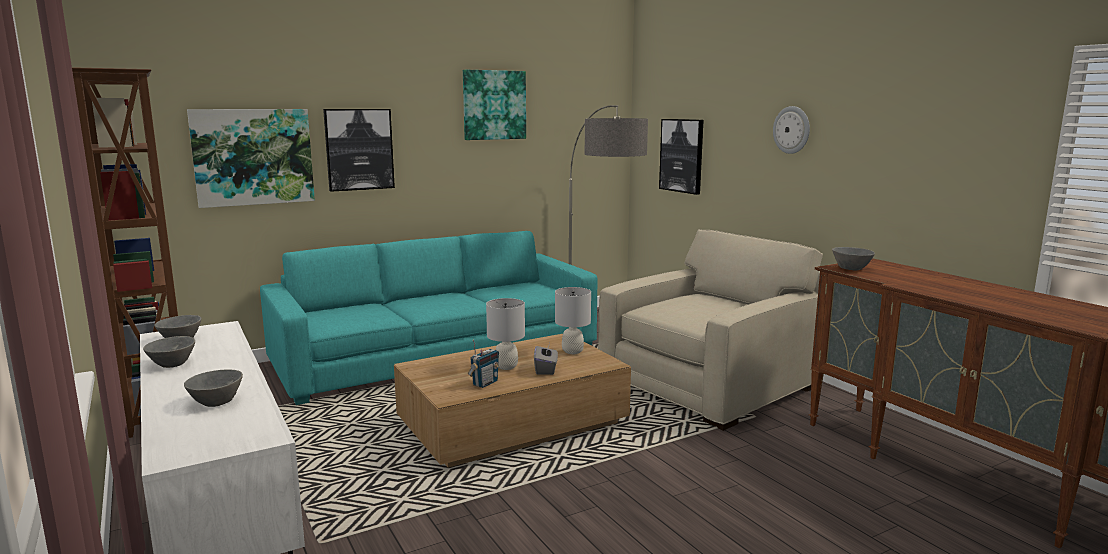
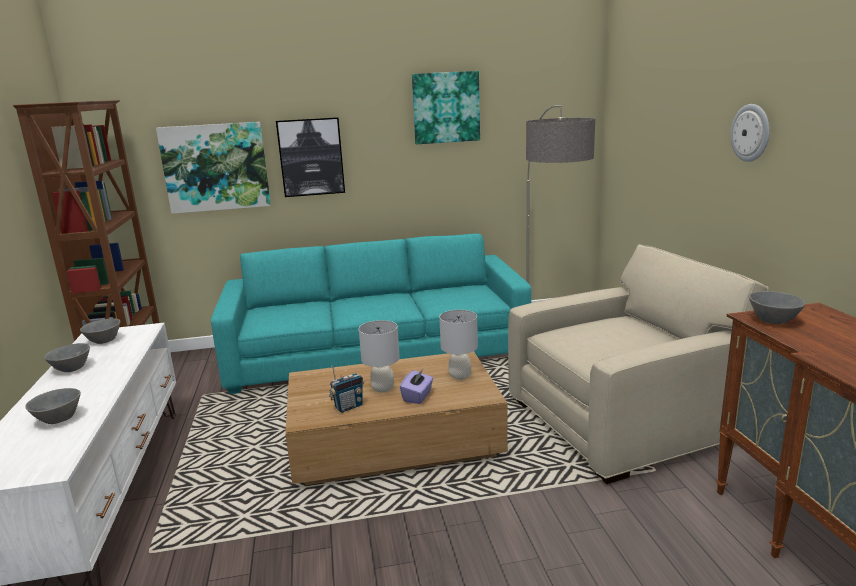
camera: 20 degrees right, 5 degrees up
(546, 369) = (418, 396): grey tissue box -> purple tissue box
(682, 155) = (644, 156): picture -> none

